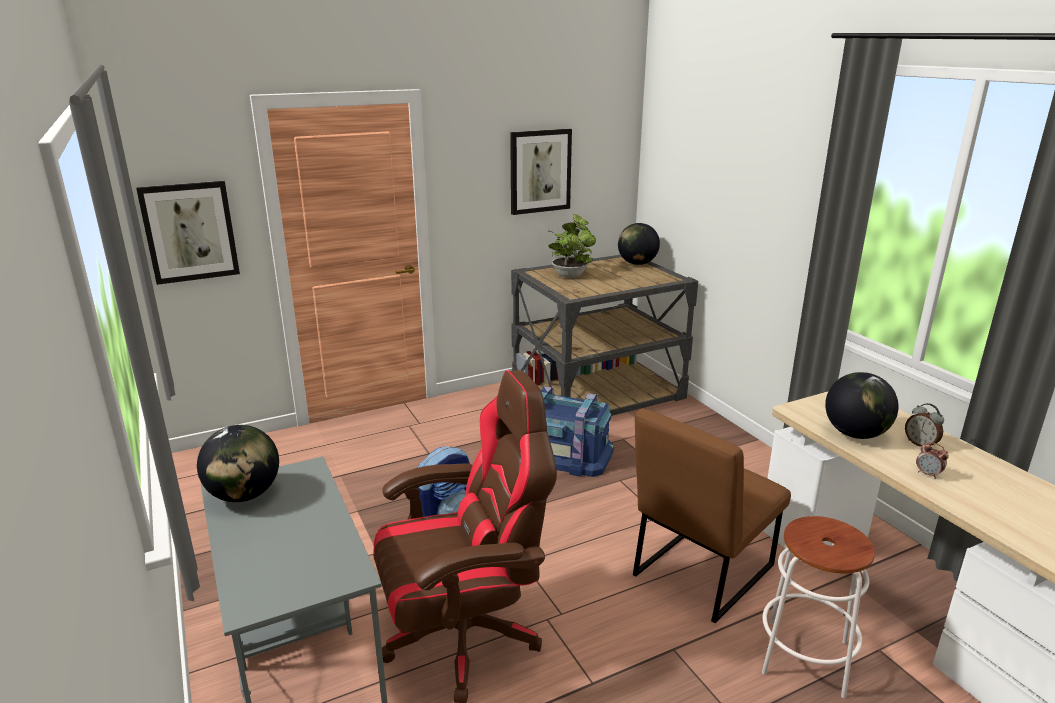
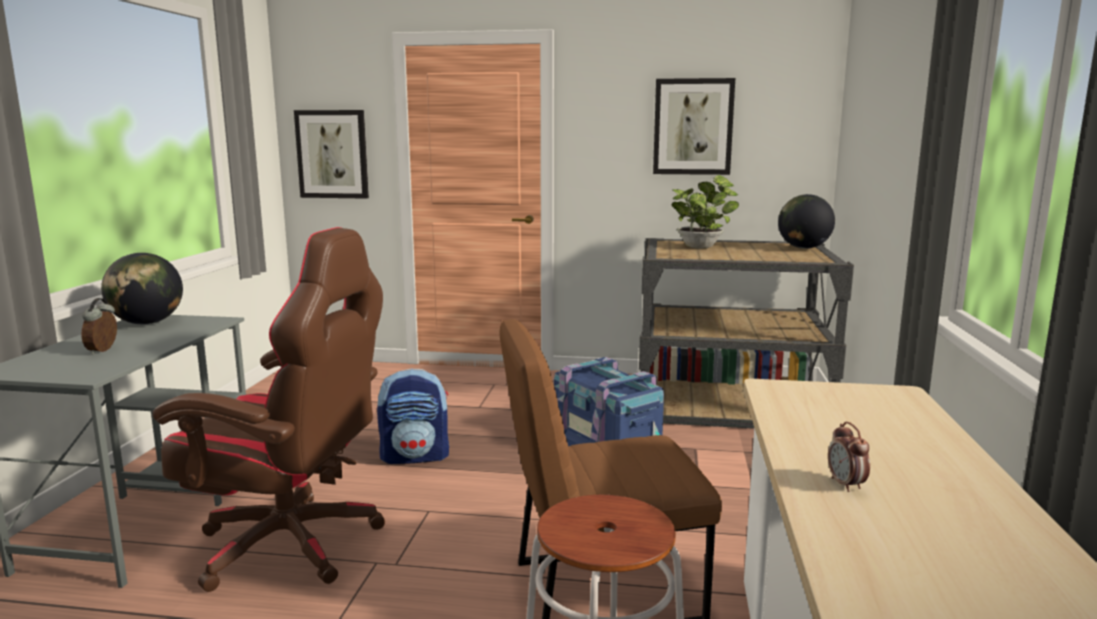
camera: 35 degrees right, 10 degrees down
(855, 434) = (813, 423): globe -> none
(920, 444) = (908, 457): alarm clock -> alarm clock (104, 350)

